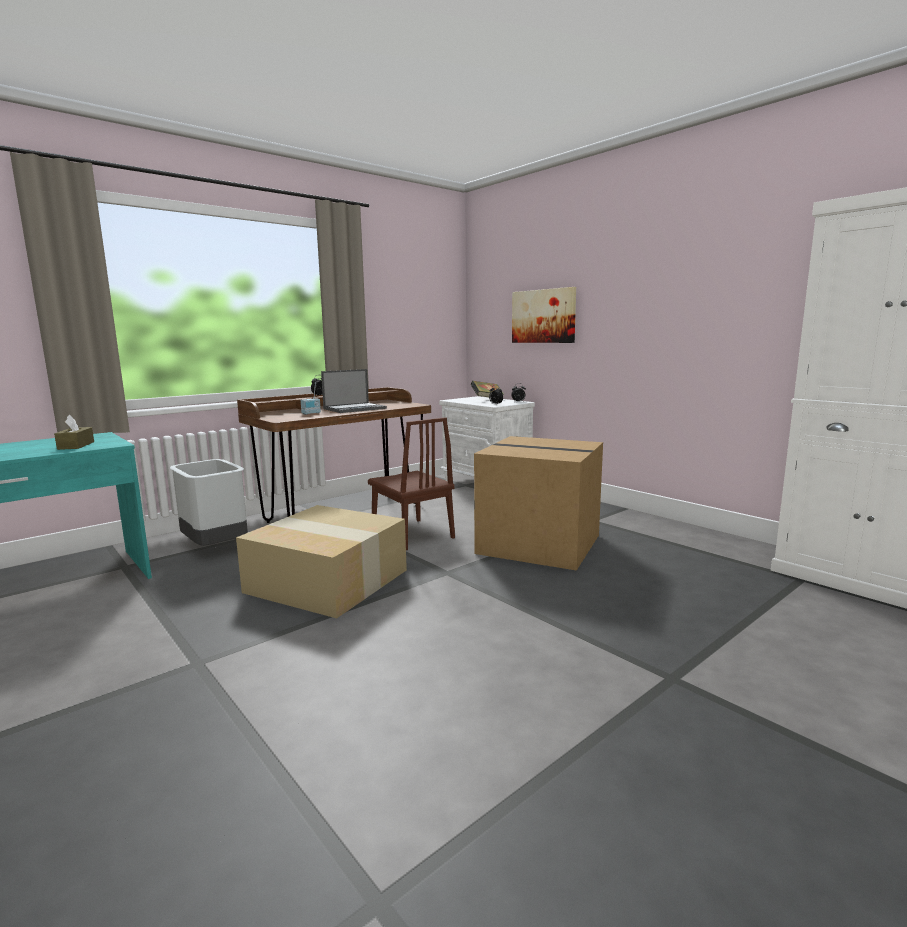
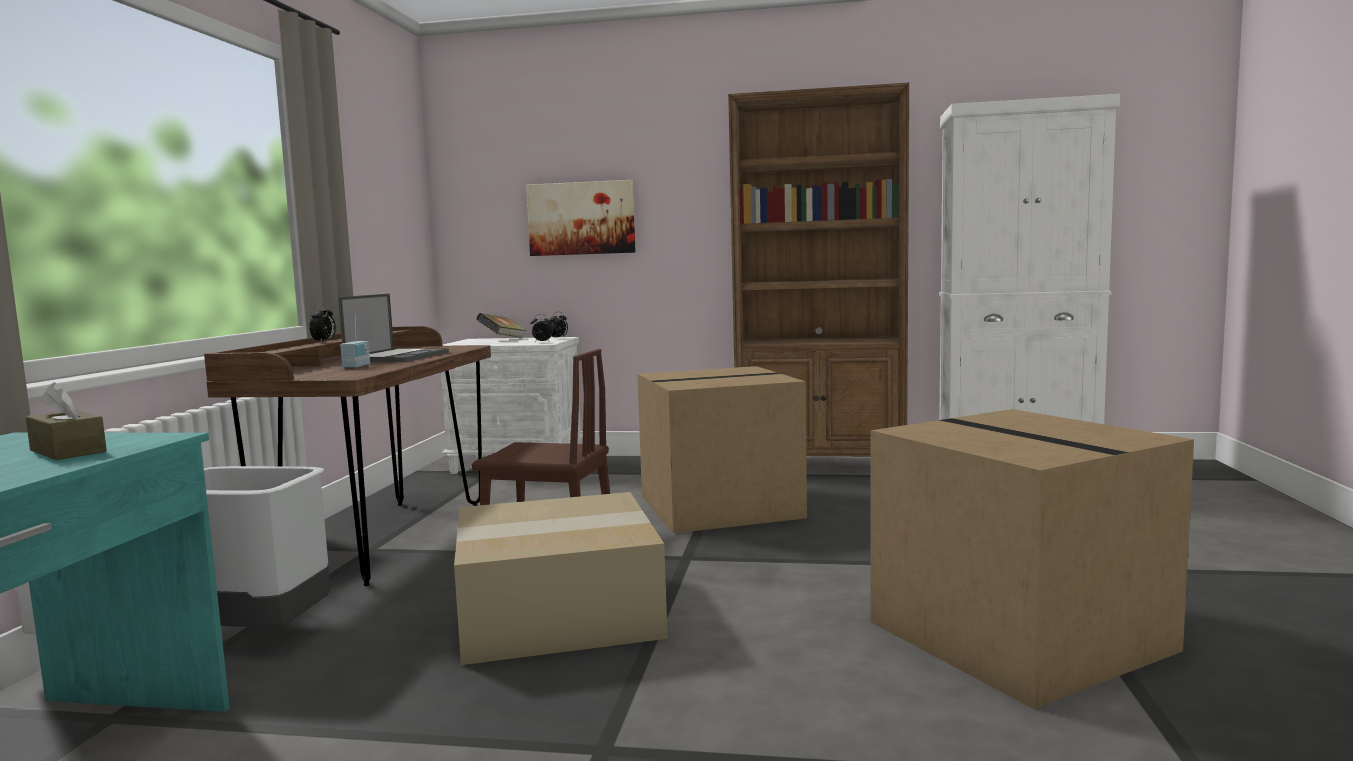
camera: 40 degrees left, 5 degrees down
(517, 715) = (1013, 635): none -> cardboard box
(675, 533) = (821, 467): none -> brown bookcase

